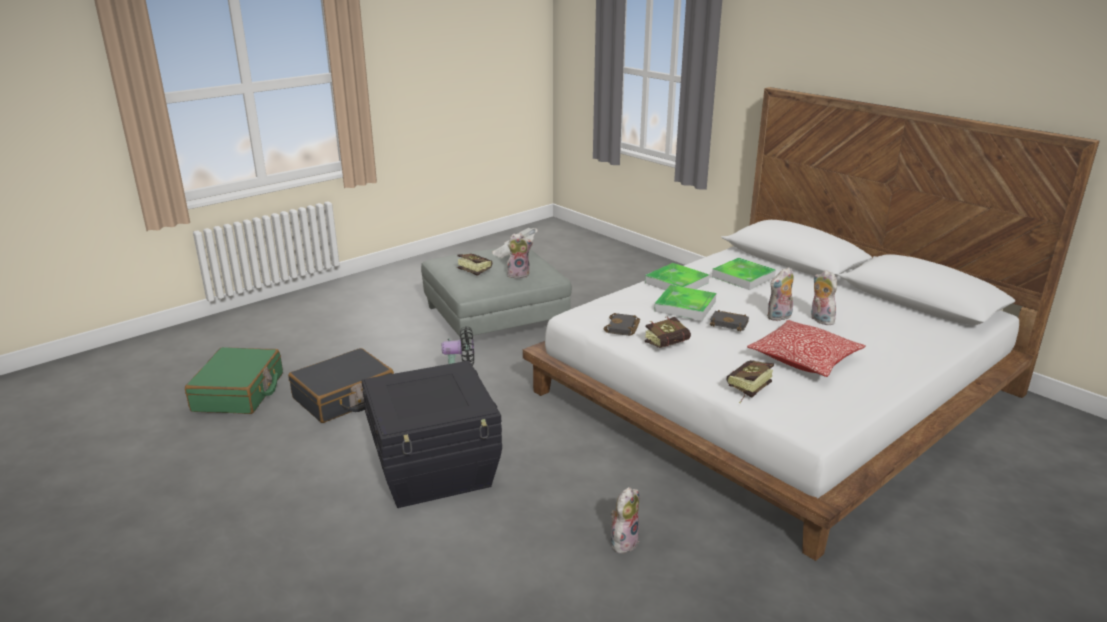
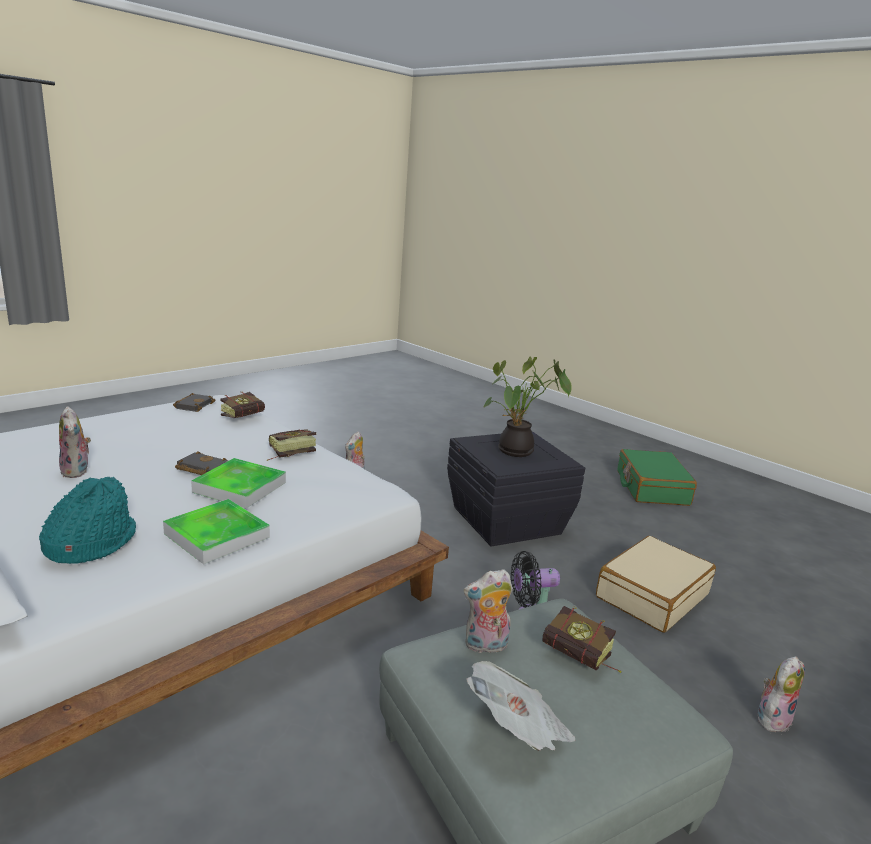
camera: 175 degrees right, 5 degrees down
(239, 392) = (779, 606): green suitcase -> green suitcase (651, 488)
(344, 397) = (651, 595): black suitcase -> beige suitcase
(429, 393) = (515, 452): none -> potted plant
(623, 328) = (332, 470): black book -> black book (194, 405)
(743, 277) = (90, 543): tray -> turquoise hat
(779, 317) = (128, 473): plush toy -> plush toy (772, 718)
(804, 360) = (162, 435): pillow -> none

